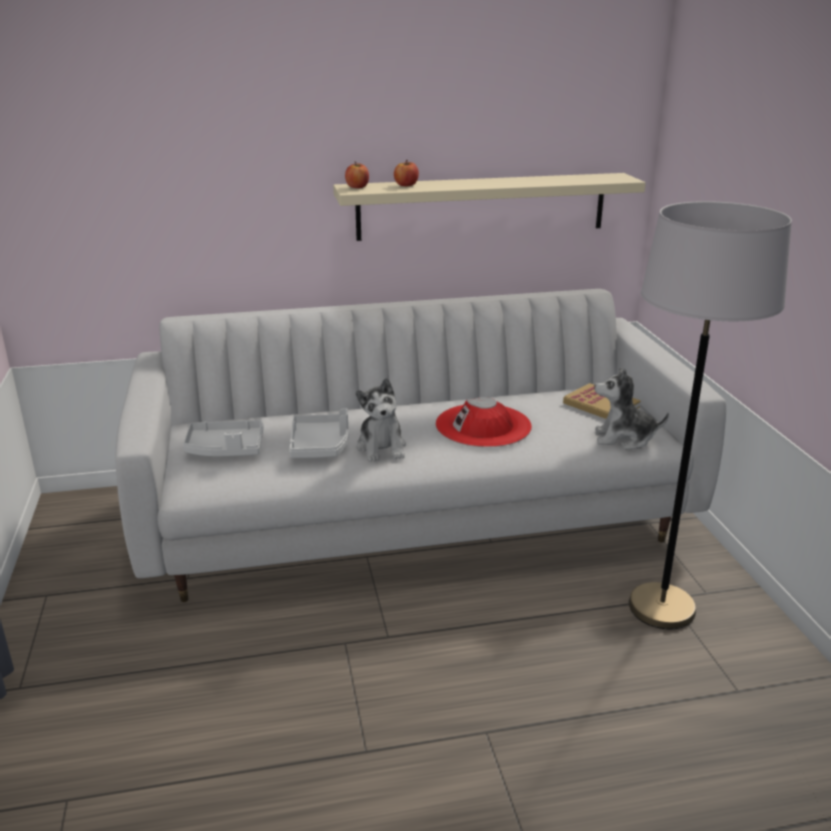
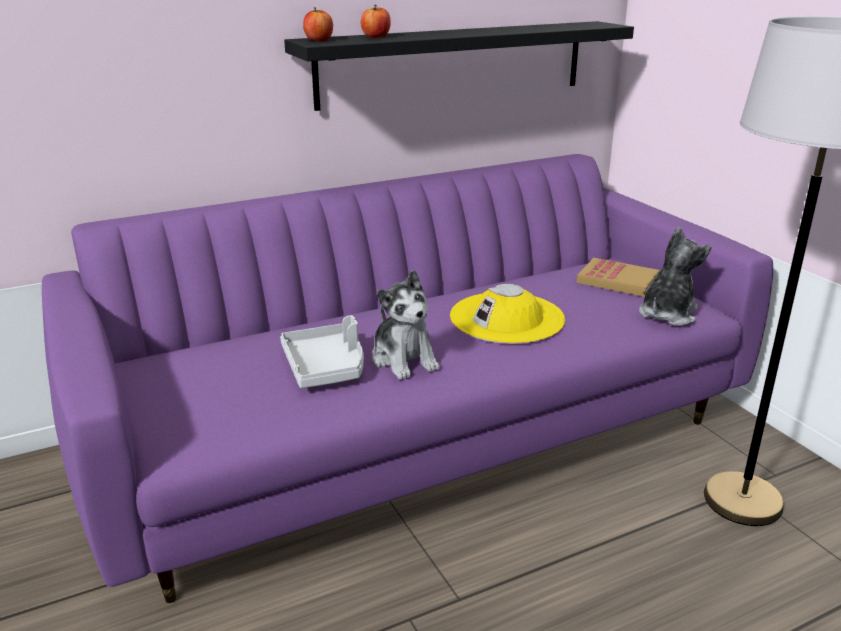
camera: 15 degrees left, 0 degrees up
(225, 449) = (202, 388): grey tray -> none
(415, 515) = (420, 435): white sofa -> purple sofa
(482, 206) = (454, 63): beige shelf -> black shelf
(483, 426) = (507, 318): red hat -> yellow hat
(624, 439) = (667, 314): plush toy -> plush toy turned 135 degrees clockwise

